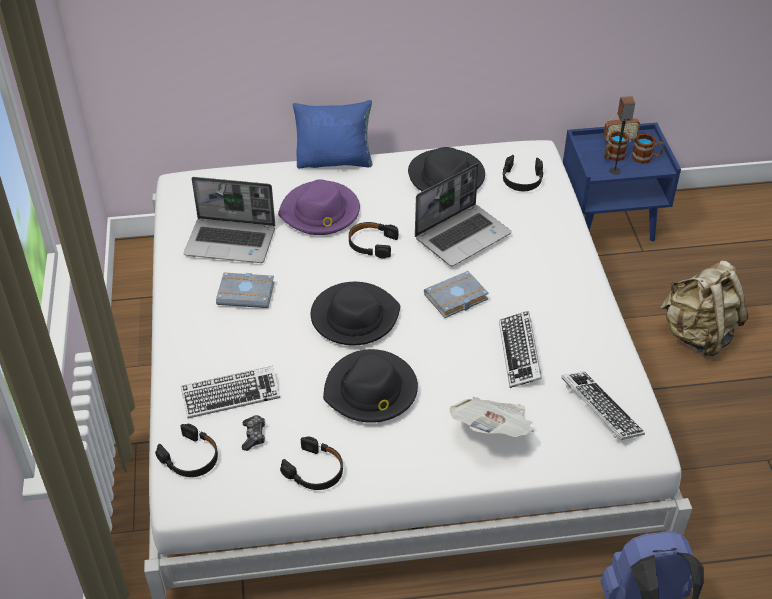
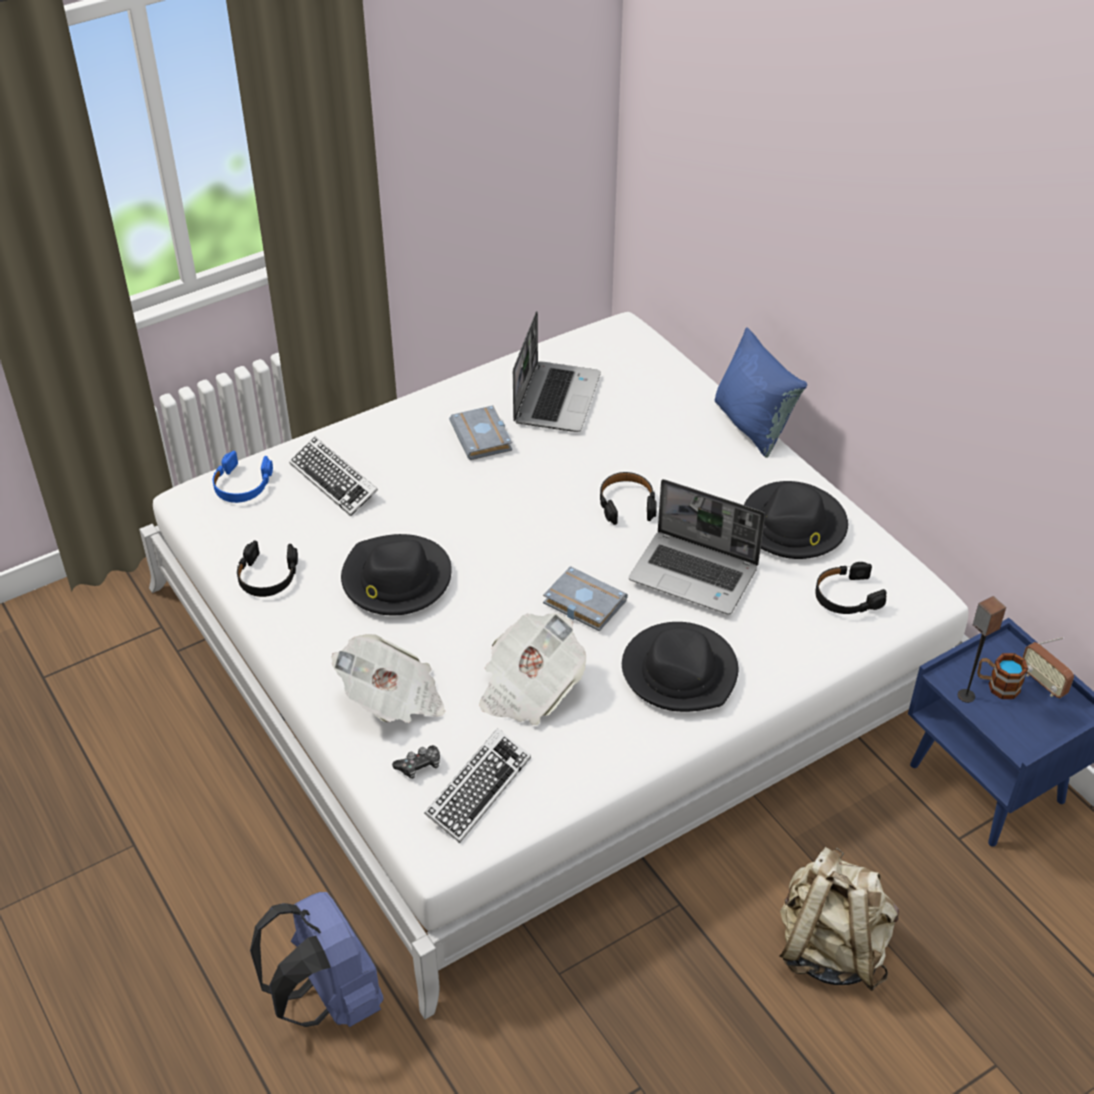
camera: 65 degrees right, 0 degrees up
(191, 458) = (242, 485): black headphones -> blue headphones
(231, 241) = (556, 398): laptop -> laptop turned 150 degrees counterclockwise
(254, 436) = (291, 517): game controller -> game controller (419, 766)
(320, 212) = (651, 445): purple hat -> none
(354, 317) = (497, 529): black hat -> black hat (680, 671)
(519, 353) = (529, 688): keyboard -> newspaper
(646, 158) = (1027, 723): mug -> none

